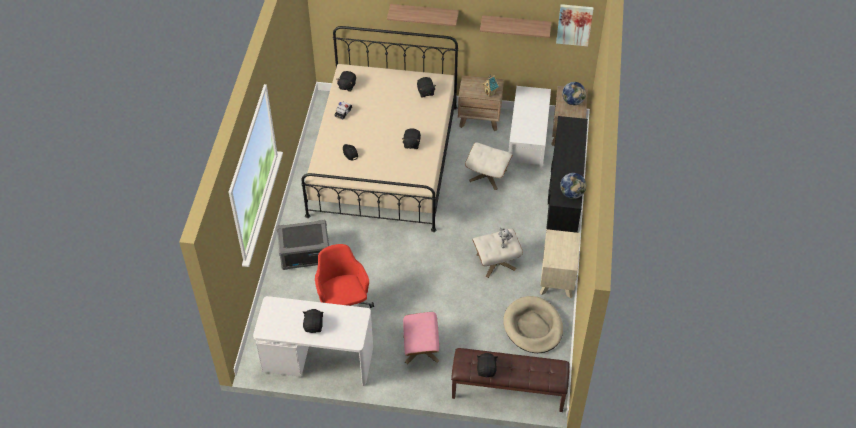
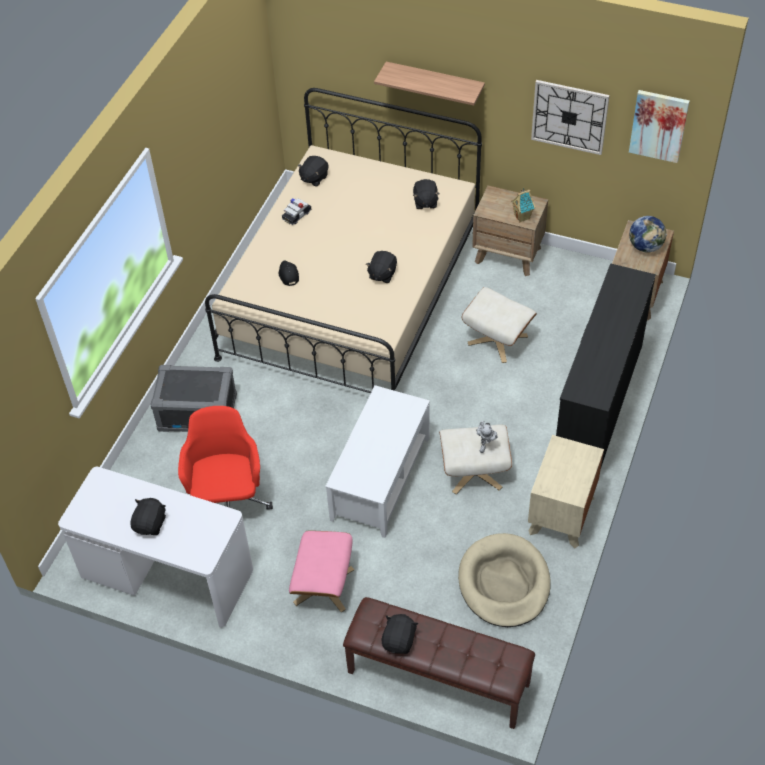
camera: 15 degrees right, 0 degrees up
(516, 25) = (569, 117): shelf -> wall clock
(527, 140) = (572, 296): white coffee table -> white coffee table (380, 478)
(572, 194) = (600, 386): globe -> none

